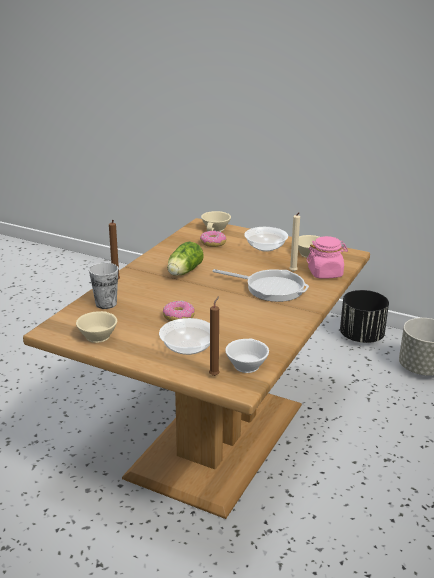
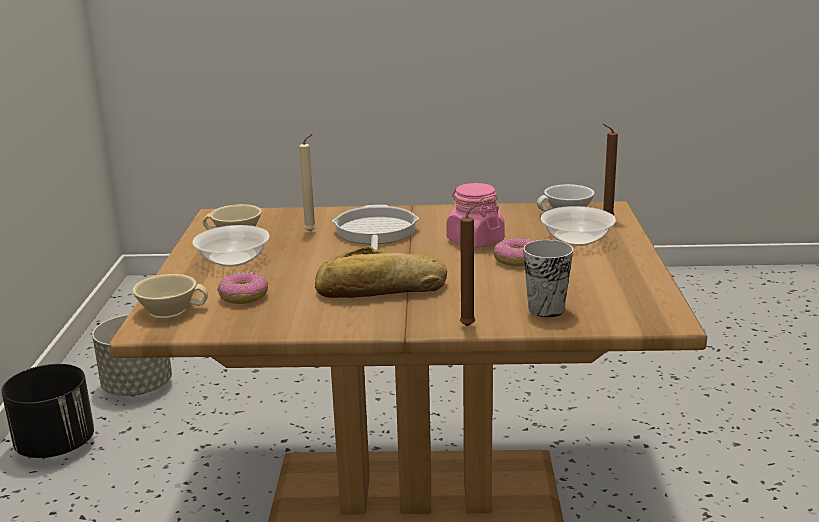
camera: 115 degrees left, 5 degrees down
(96, 335) = (630, 289): beige cup -> none
(183, 272) = (381, 289): lettuce -> bread
(325, 273) = (298, 217): pink jar -> pink jar (475, 241)

